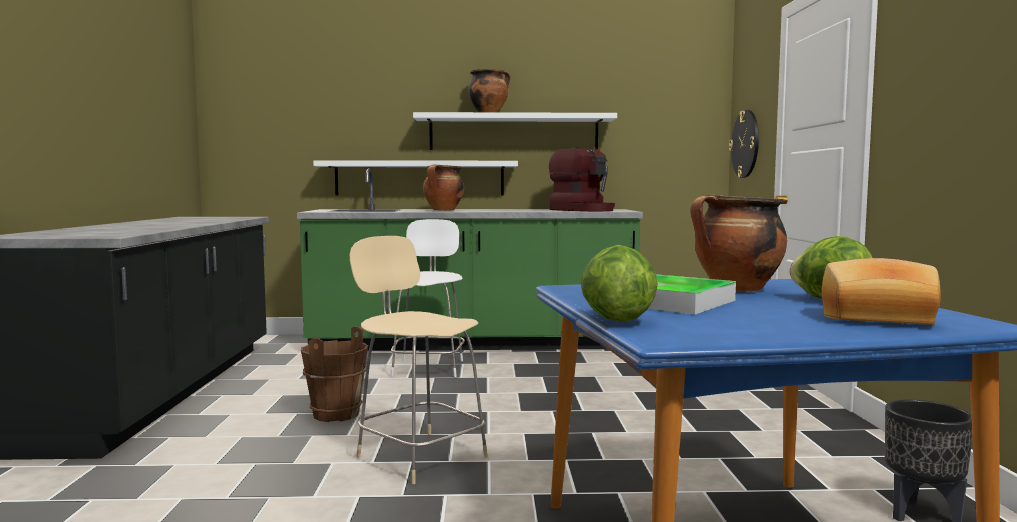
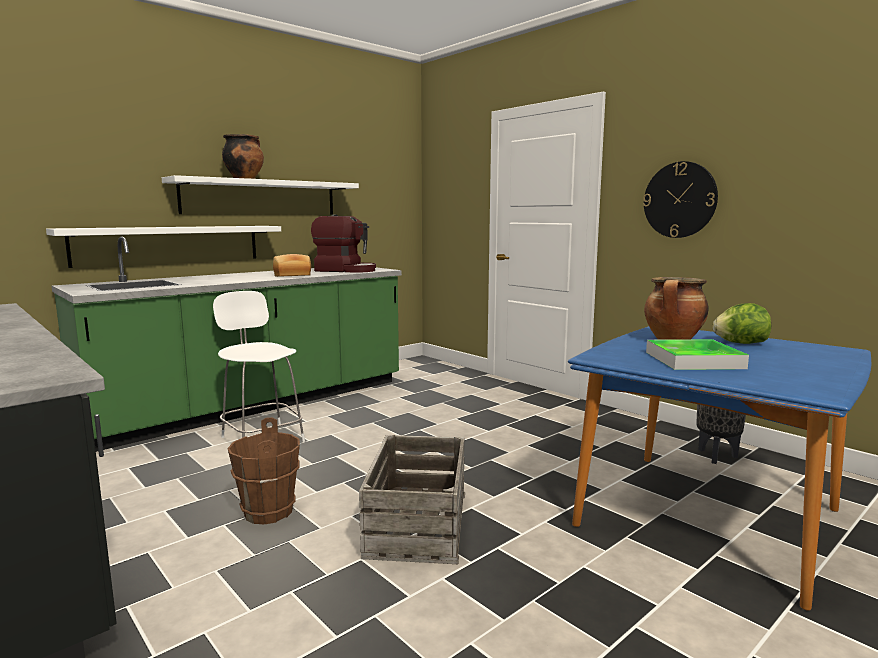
camera: 40 degrees left, 5 degrees up
(419, 455) = (416, 523): beige chair -> crate
(443, 210) = (225, 279): cooking pot -> none
(615, 320) = (743, 383): lettuce -> none
(745, 144) = (447, 211): wall clock -> wall clock (679, 200)
(877, 319) = (807, 354): bread -> bread (292, 275)

